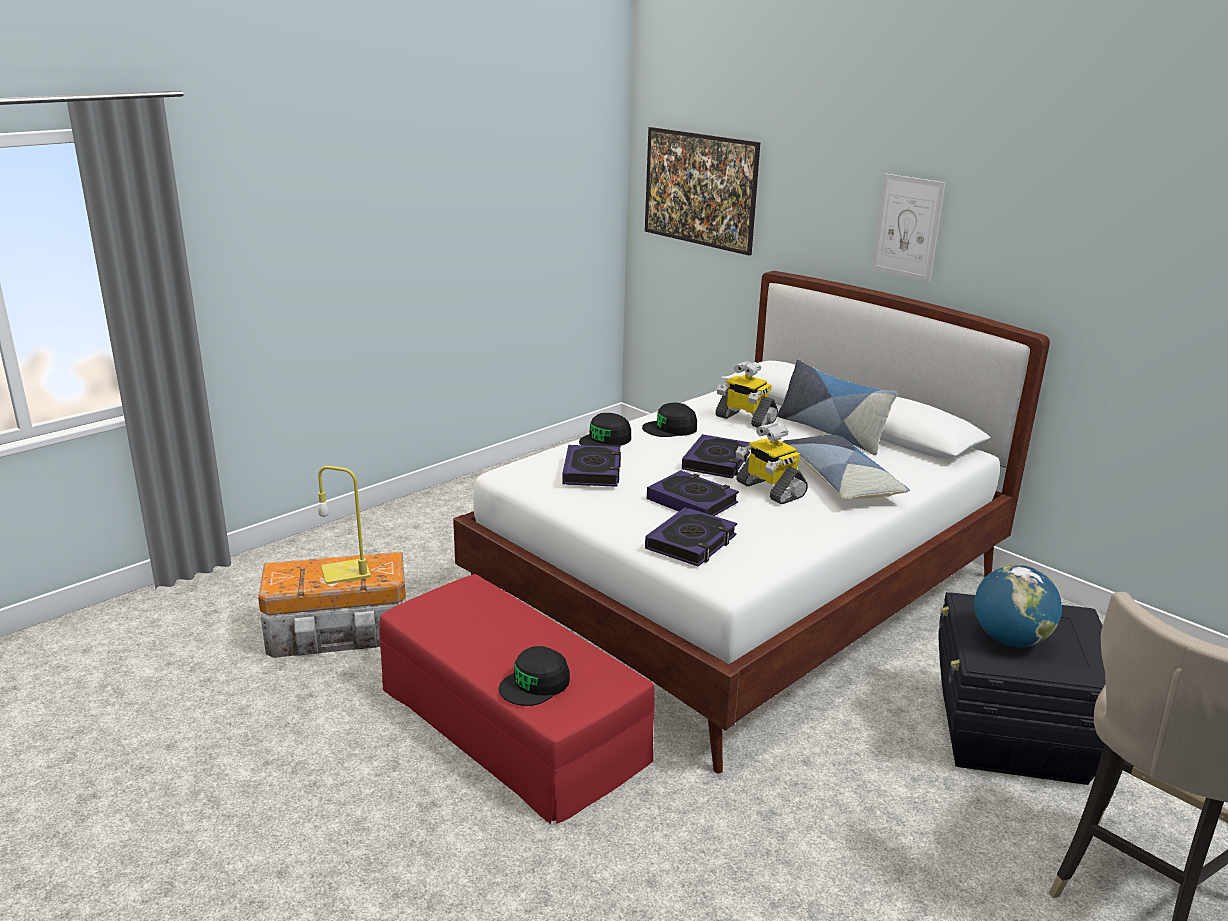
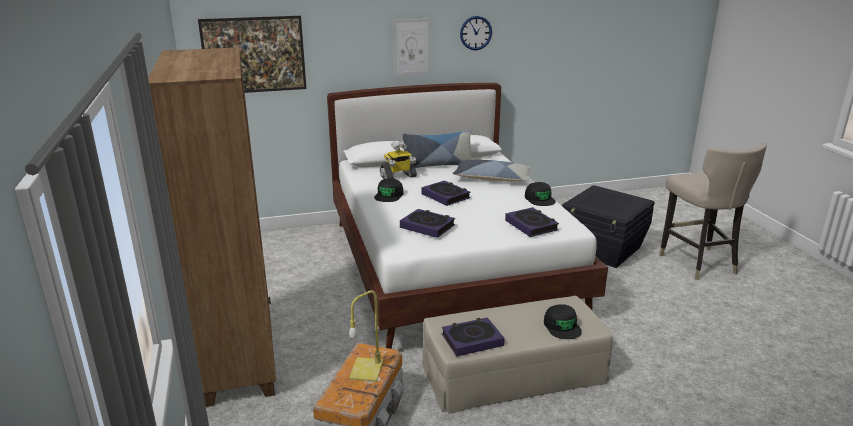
camera: 60 degrees left, 0 degrees up
(398, 525) = (240, 359): none -> brown bookcase
(512, 721) = (513, 372): red ottoman -> beige ottoman
(606, 440) = (385, 214): black cap -> black cap (540, 199)
(692, 501) = (485, 214): book -> book (472, 340)
(769, 489) = (488, 194): toy robot -> none
(1009, 640) = (607, 206): globe -> none
(1027, 227) = (475, 33): none -> wall clock

